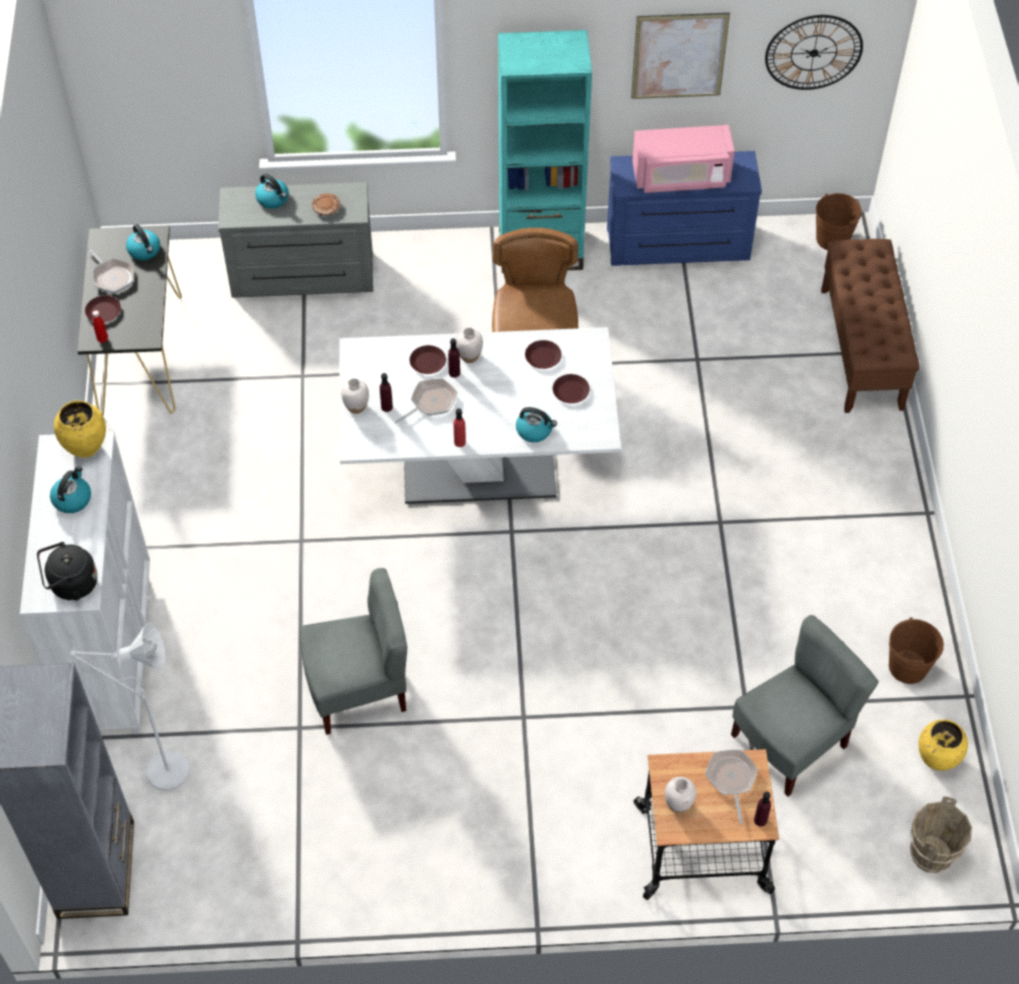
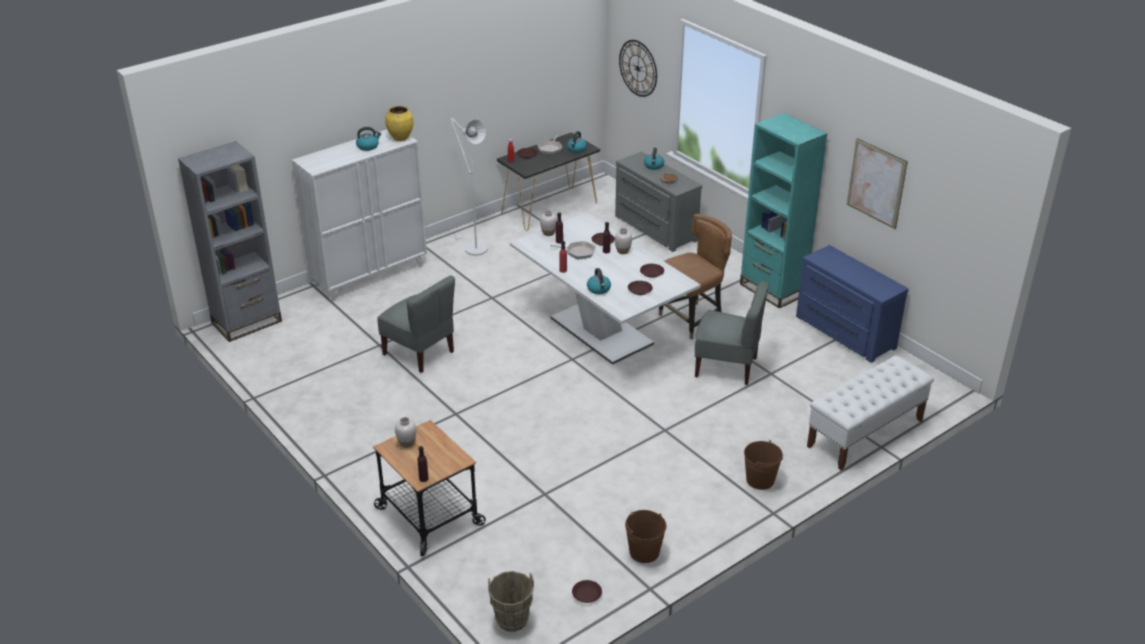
camera: 55 degrees right, 20 degrees down
(71, 585) = (319, 164): black kettle -> none
(159, 773) = (315, 316): white floor lamp -> white floor lamp (472, 248)
(681, 177) = (849, 272): pink microwave -> none
(731, 779) = (442, 456): frying pan -> none
(790, 743) = (536, 523): grey chair -> grey chair (726, 367)
(813, 52) = (953, 222): wall clock -> wall clock (638, 68)
(832, 239) = (934, 387): brown bucket -> brown bucket (760, 480)
(861, 349) = (865, 433): brown bench -> white bench
(937, 760) = (586, 594): yellow vase -> brown plate

